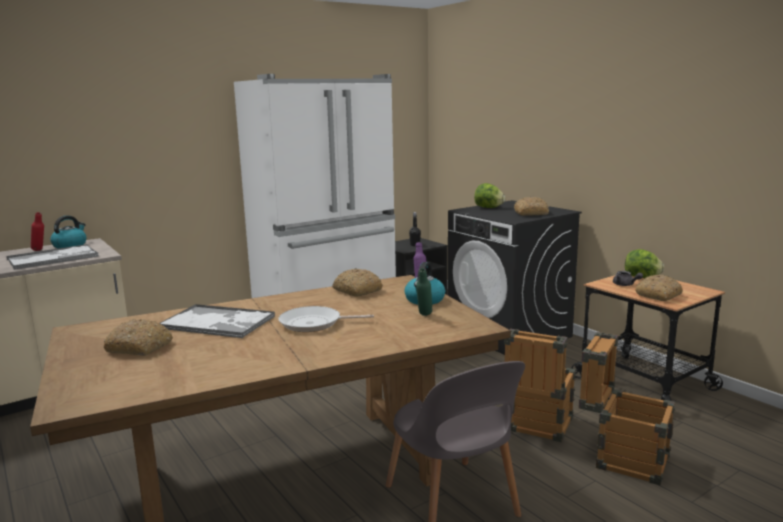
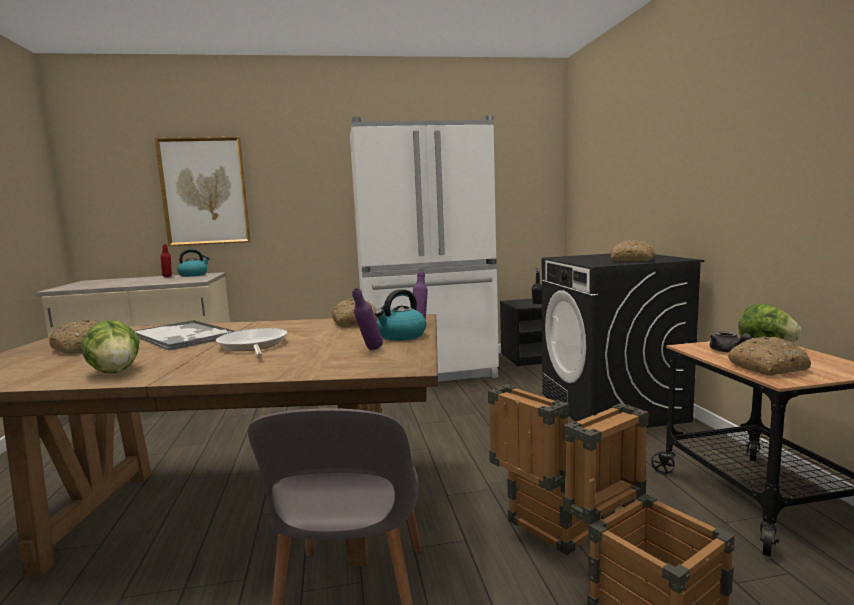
camera: 25 degrees right, 5 degrees down
(54, 258) = (161, 281): tray -> none
(68, 145) = (204, 191): none -> picture
(314, 323) = (253, 345): frying pan -> frying pan turned 45 degrees clockwise
(424, 316) = (369, 350): green bottle -> purple bottle
(488, 208) = (591, 256): lettuce -> lettuce (115, 371)

